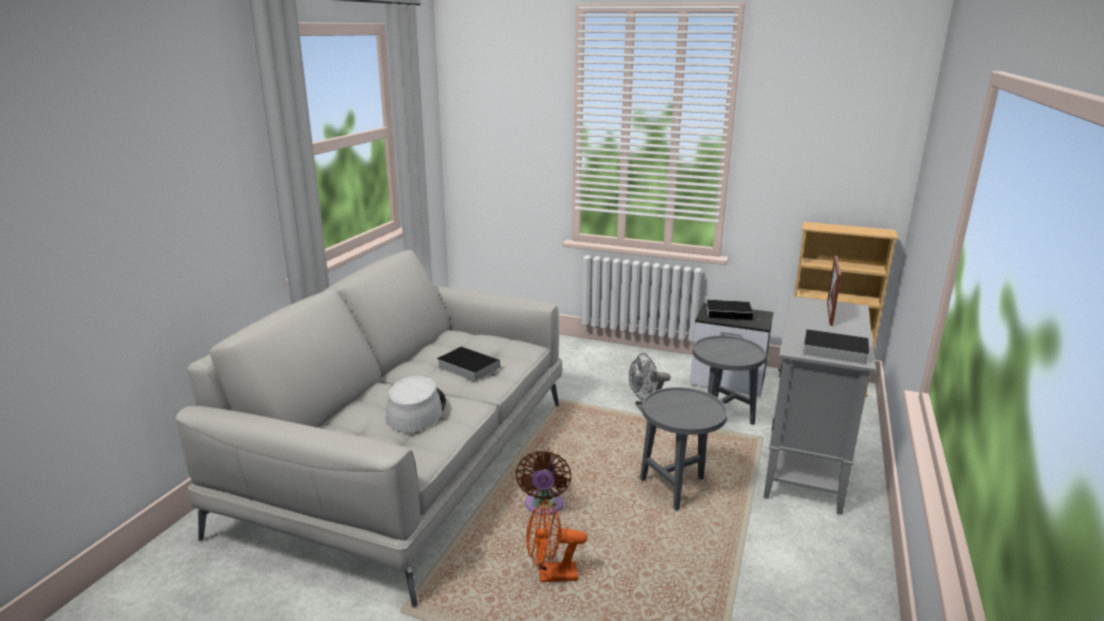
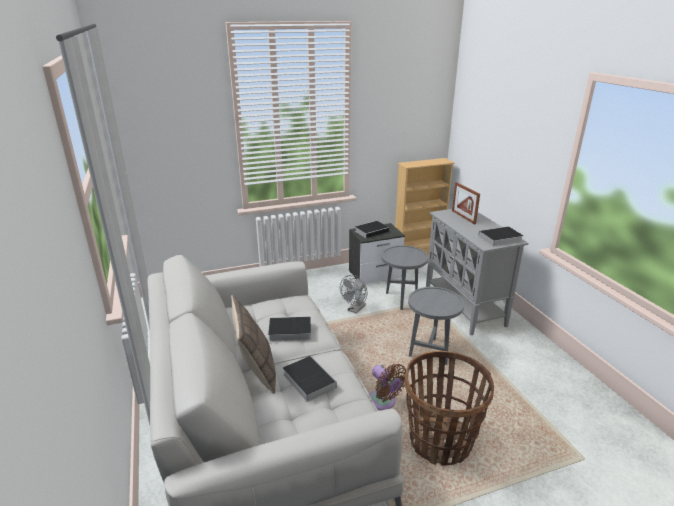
camera: 40 degrees left, 5 degrees up
(390, 385) = (256, 371): none -> pillow
(416, 410) = (307, 380): grey hat -> book
(551, 575) = (440, 441): orange fan -> basket

